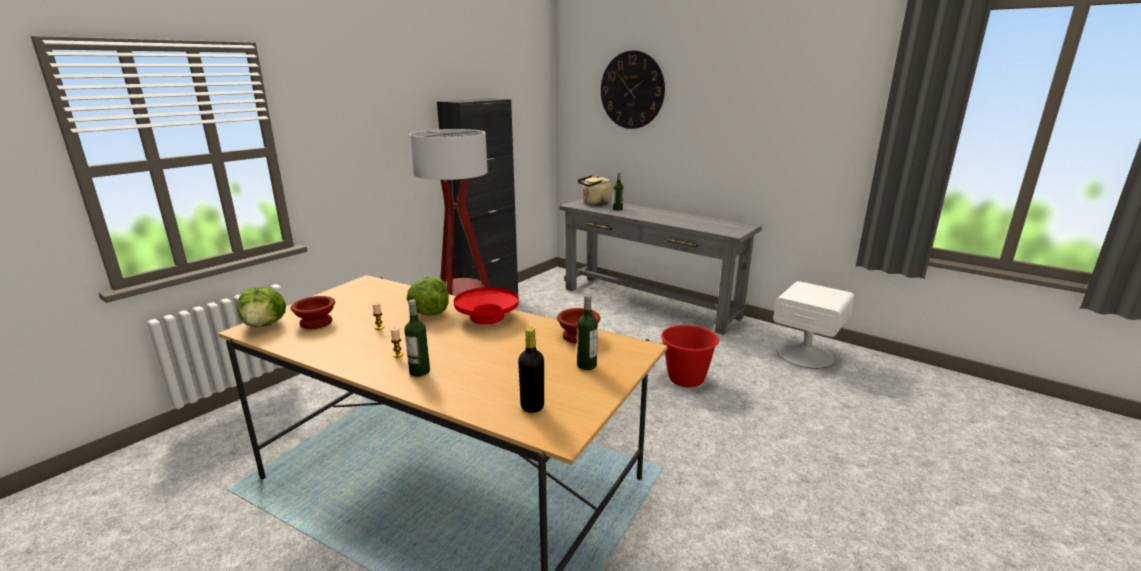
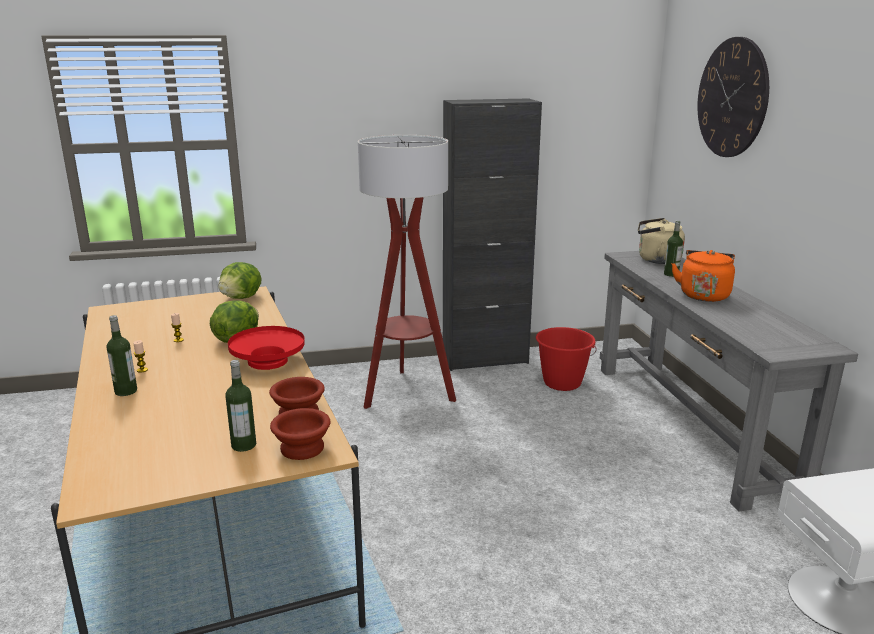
camera: 40 degrees right, 0 degrees up
(265, 325) = (122, 310): lettuce -> lettuce (242, 298)
(315, 322) = (151, 319): brown bowl -> brown bowl (301, 447)
(532, 406) = (128, 461): black bottle -> none
(653, 215) = (703, 295): none -> orange kettle
(686, 378) = (590, 544): red bucket -> red bucket (562, 383)

